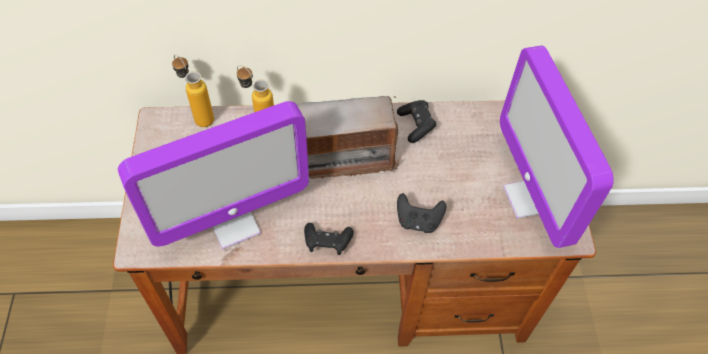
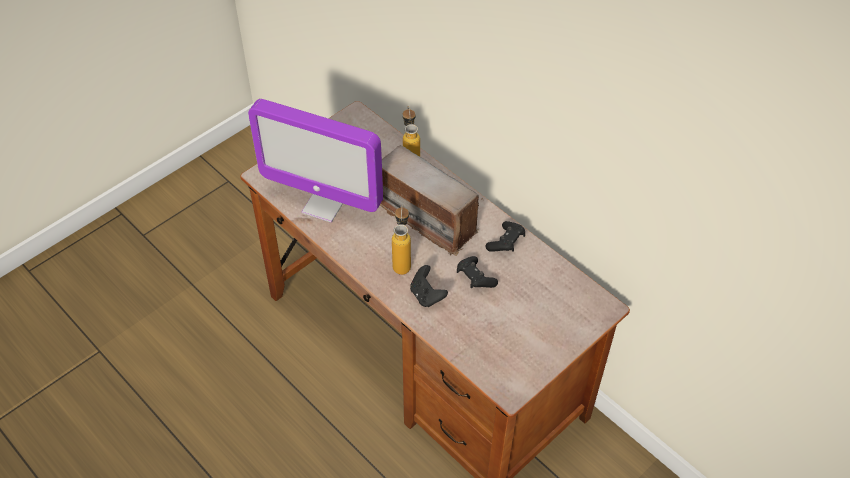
camera: 50 degrees right, 5 degrees down
(199, 116) = (383, 130): bottle -> bottle (402, 262)
(327, 243) = (359, 259): black game controller -> black game controller (475, 278)
(530, 198) = (516, 347): monitor -> none

